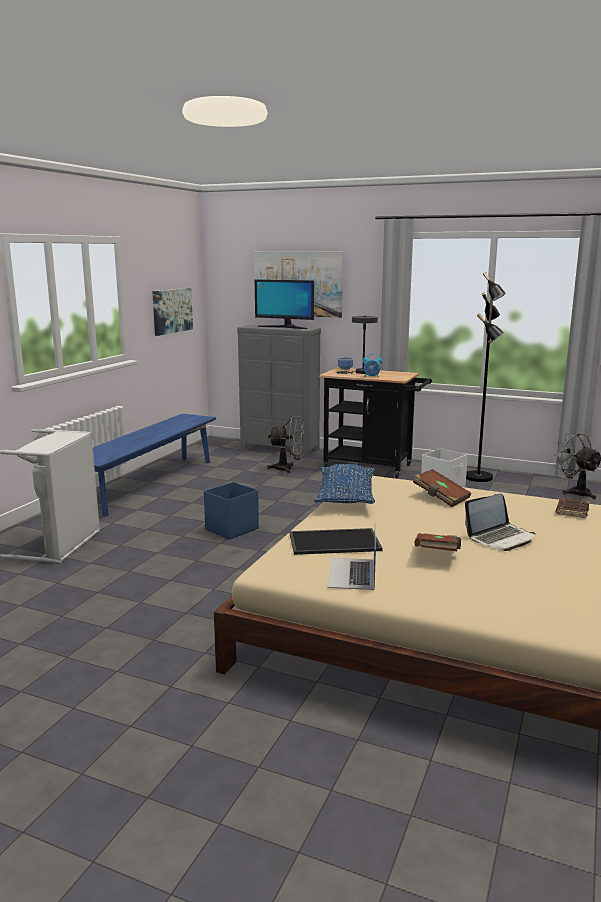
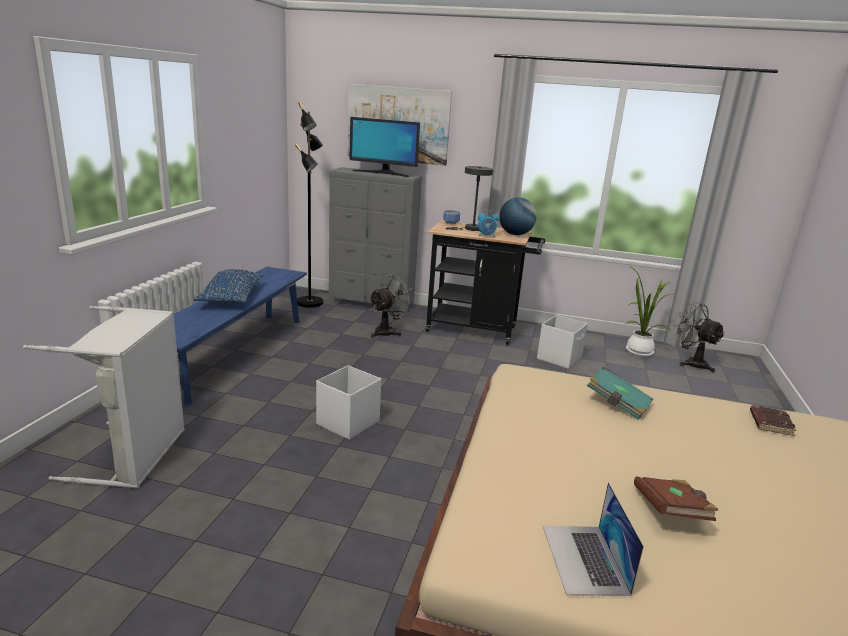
camera: 10 degrees left, 5 degrees up
(172, 311) = (254, 148): picture -> none
(231, 529) = (347, 423): blue storage box -> white storage box
(288, 469) = (388, 332): grey fan -> grey fan turned 45 degrees counterclockwise
(335, 541) = (532, 490): tray -> none
(345, 497) = (508, 404): blue pillow -> blue pillow (231, 297)
(400, 375) = (515, 234): none -> globe
(440, 498) = (617, 404): brown book -> turquoise book
(479, 477) = (589, 343): black floor lamp -> black floor lamp (310, 303)
(500, 538) = (725, 476): laptop -> none
(525, 483) = (637, 351): none -> potted plant

